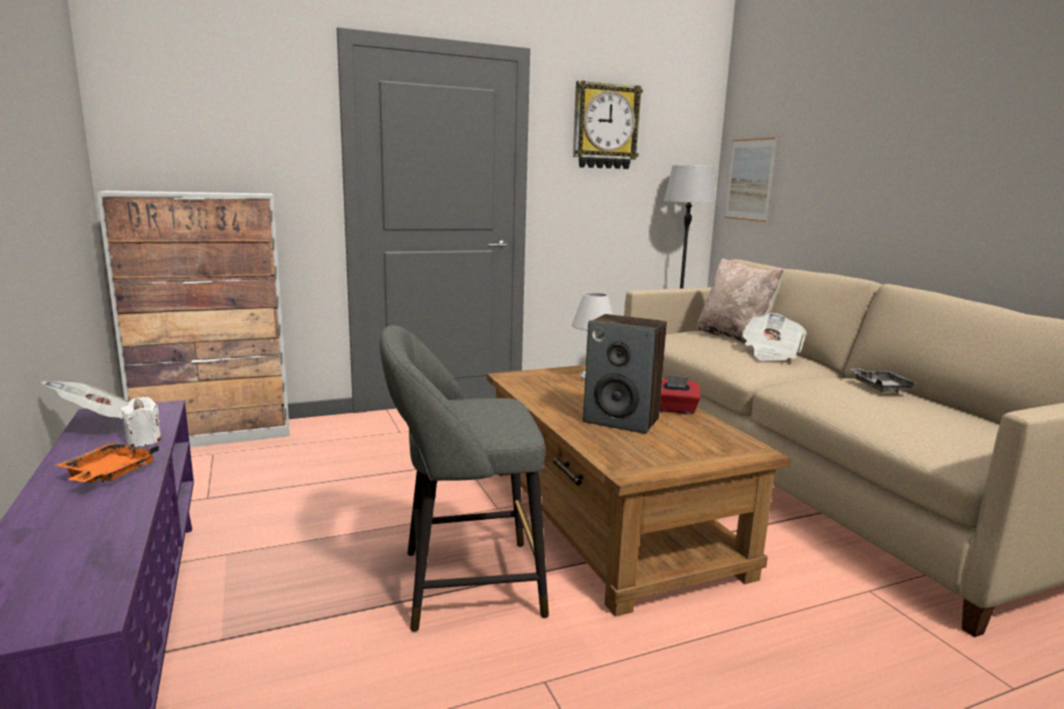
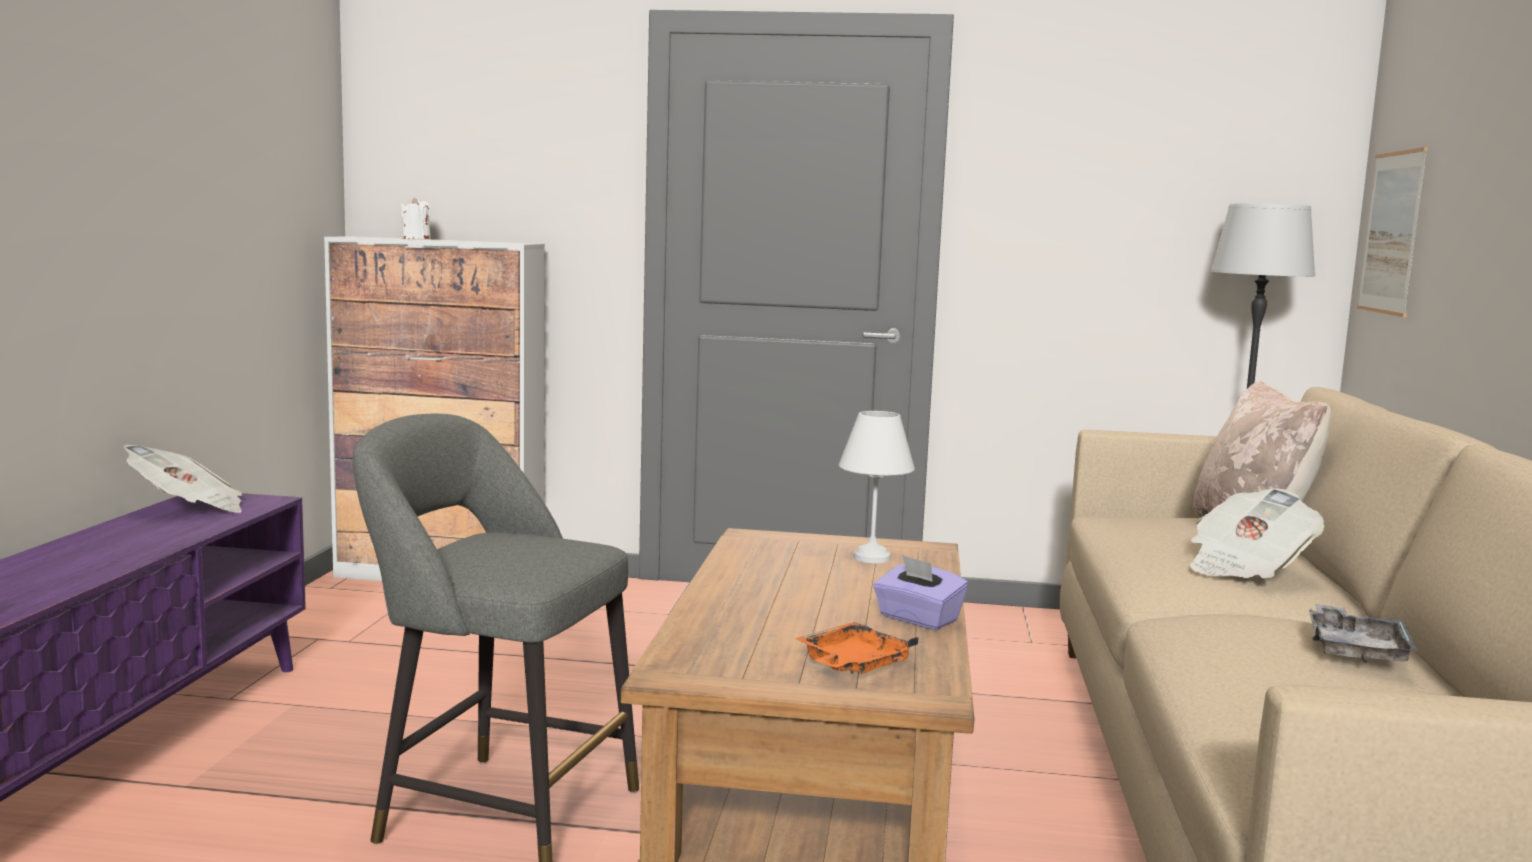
camera: 30 degrees right, 5 degrees down
(108, 474) = (110, 551): orange tray -> orange tray (852, 665)
(143, 441) = (192, 528): white candle -> white candle (416, 239)
(605, 126) = (1097, 137): wall clock -> none
(622, 420) = (798, 617): speaker -> none
(674, 409) = (917, 619): red tissue box -> purple tissue box

